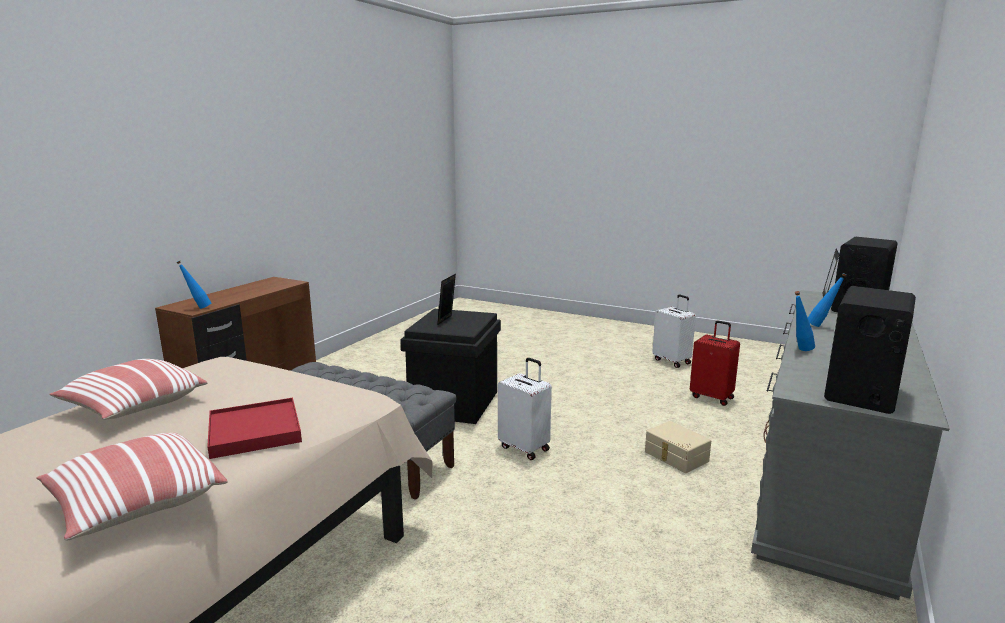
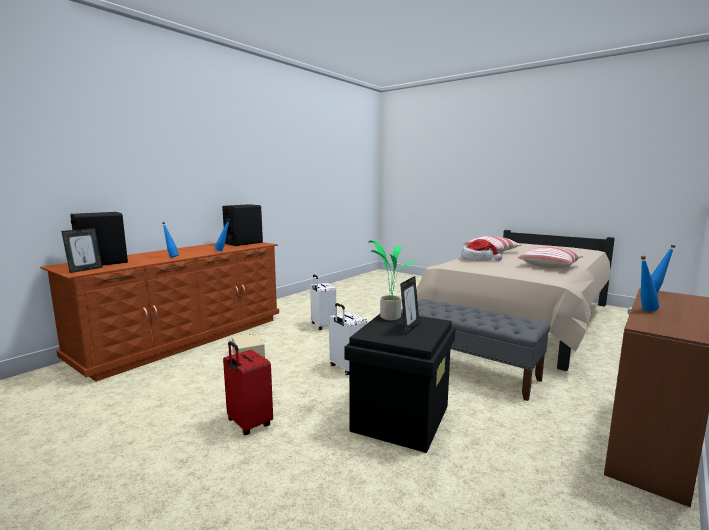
camera: 170 degrees left, 5 degrees down
(254, 431) = (478, 259): red tray -> hat
(261, 292) = (644, 310): none -> blue bottle
(466, 329) = (389, 317): none -> potted plant
(672, 361) = (52, 472): white suitcase -> white suitcase (322, 326)
(712, 397) = (131, 400): red suitcase -> red suitcase (248, 424)
(827, 480) = (184, 338): grey dresser -> brown dresser

